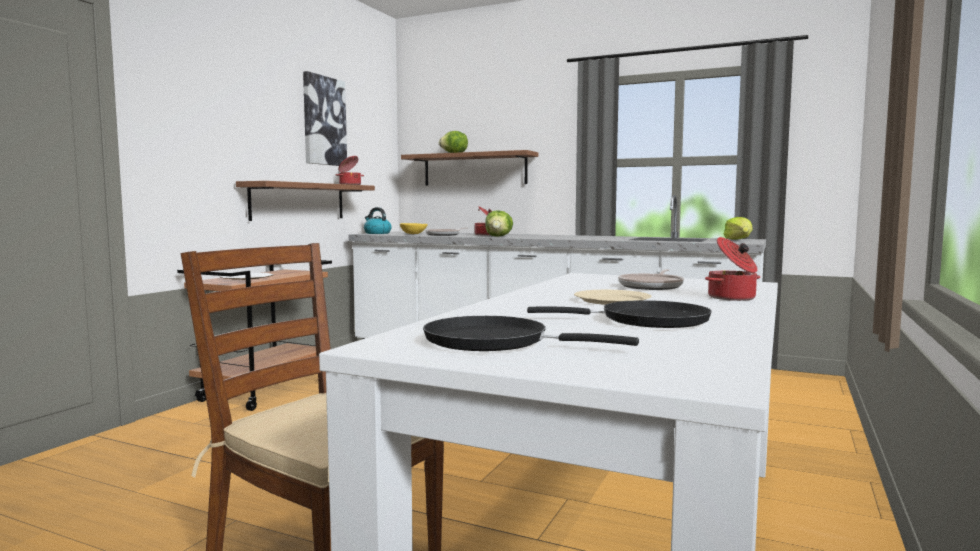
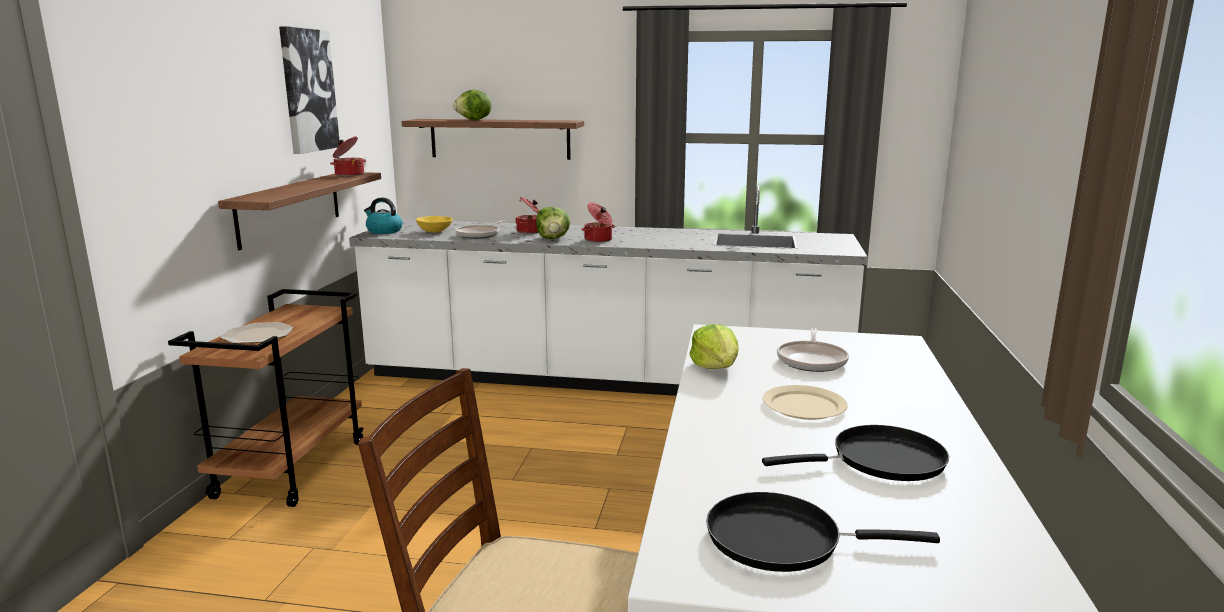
camera: 15 degrees left, 10 degrees up
(732, 298) = (913, 386): cooking pot -> cooking pot (598, 240)
(739, 239) = (829, 238): lettuce -> lettuce (716, 367)

